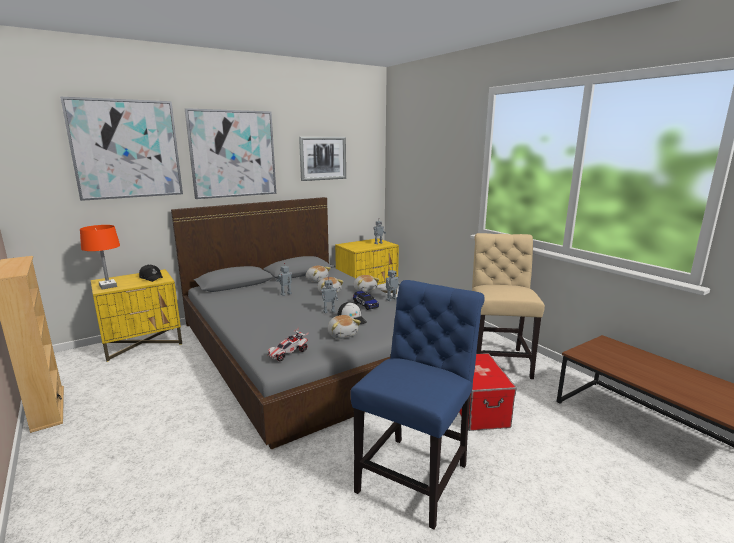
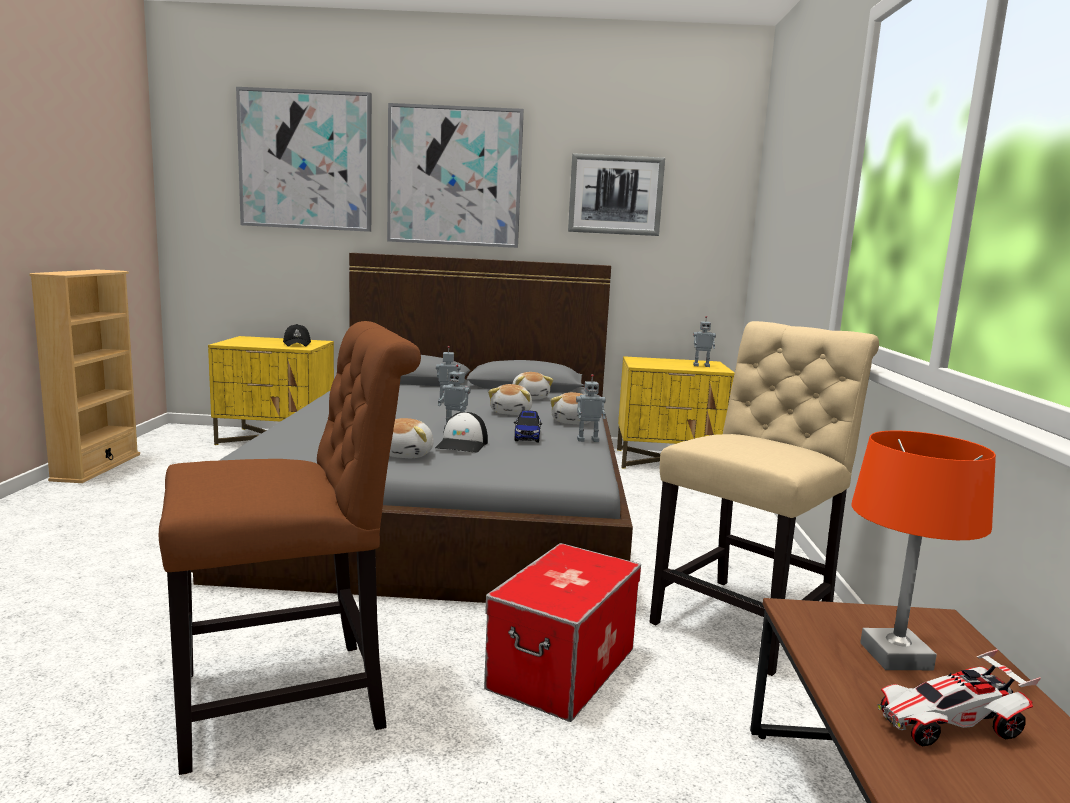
camera: 35 degrees right, 5 degrees down
(108, 286) = (238, 342): orange table lamp -> orange table lamp (896, 657)
(288, 353) = (286, 450): toy car -> toy car (949, 726)
(416, 474) = (293, 699): blue chair -> brown chair

